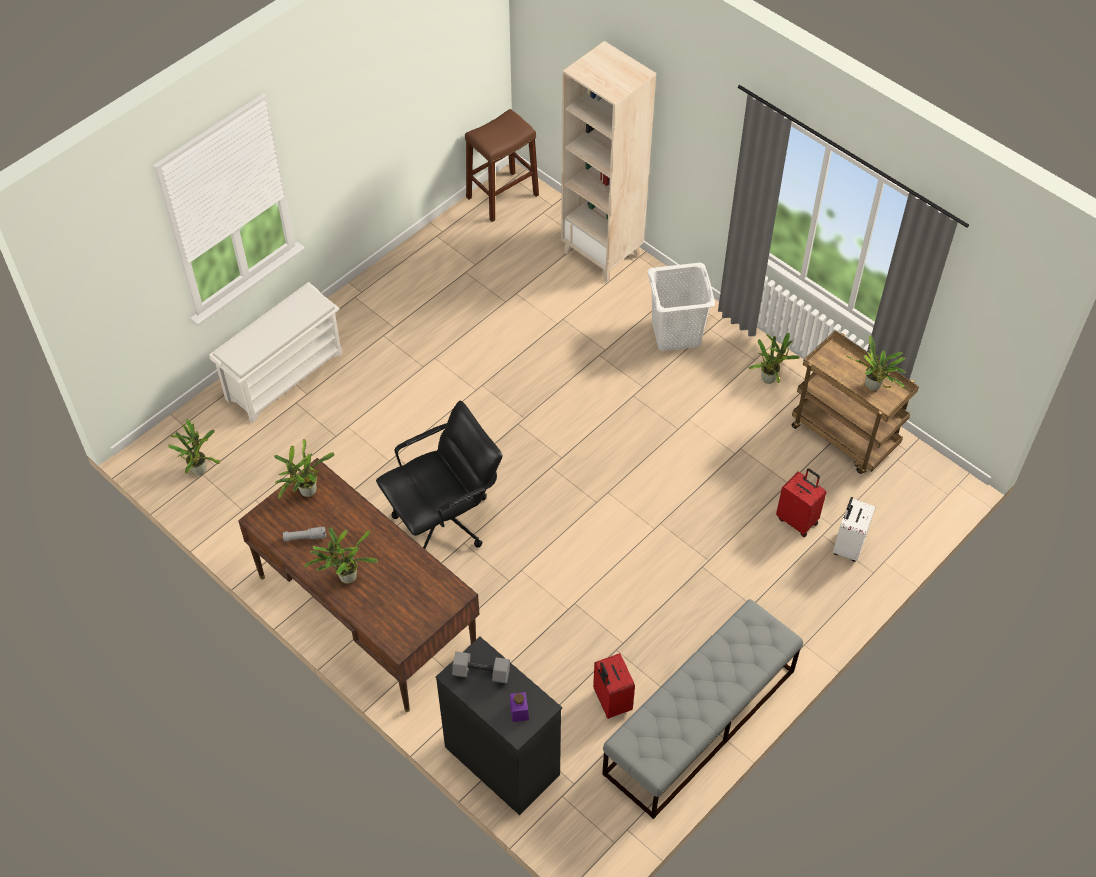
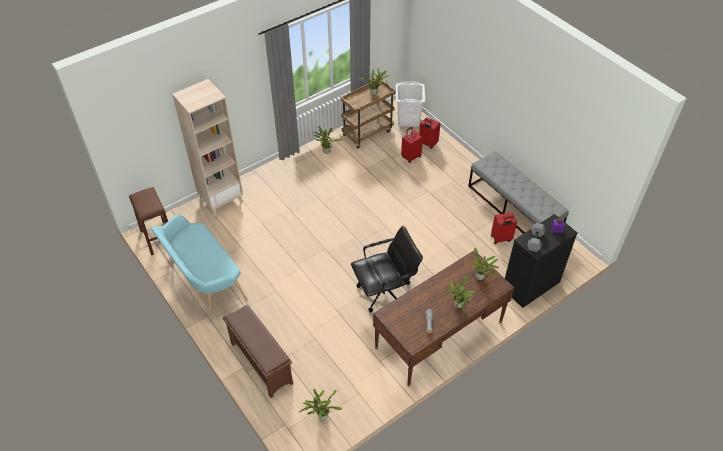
camera: 80 degrees left, 5 degrees down
(285, 375) = (260, 363): white shoe rack -> brown shoe rack
(306, 492) = (397, 320): potted plant -> potted plant (480, 278)
(425, 273) = (204, 282): none -> turquoise bench
(444, 520) = (385, 292): black office chair -> black office chair turned 90 degrees clockwise
(676, 333) = (287, 179): white laundry basket -> white laundry basket (408, 119)
(847, 546) = (427, 143): white suitcase -> red suitcase

